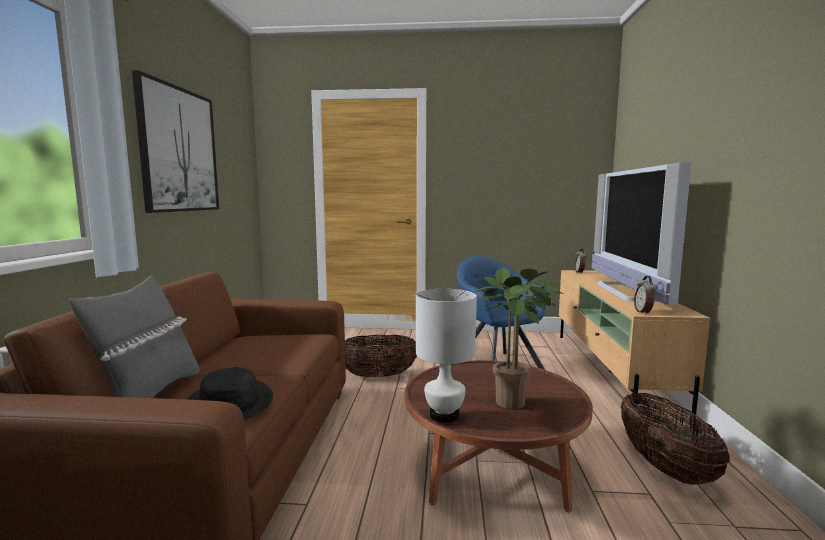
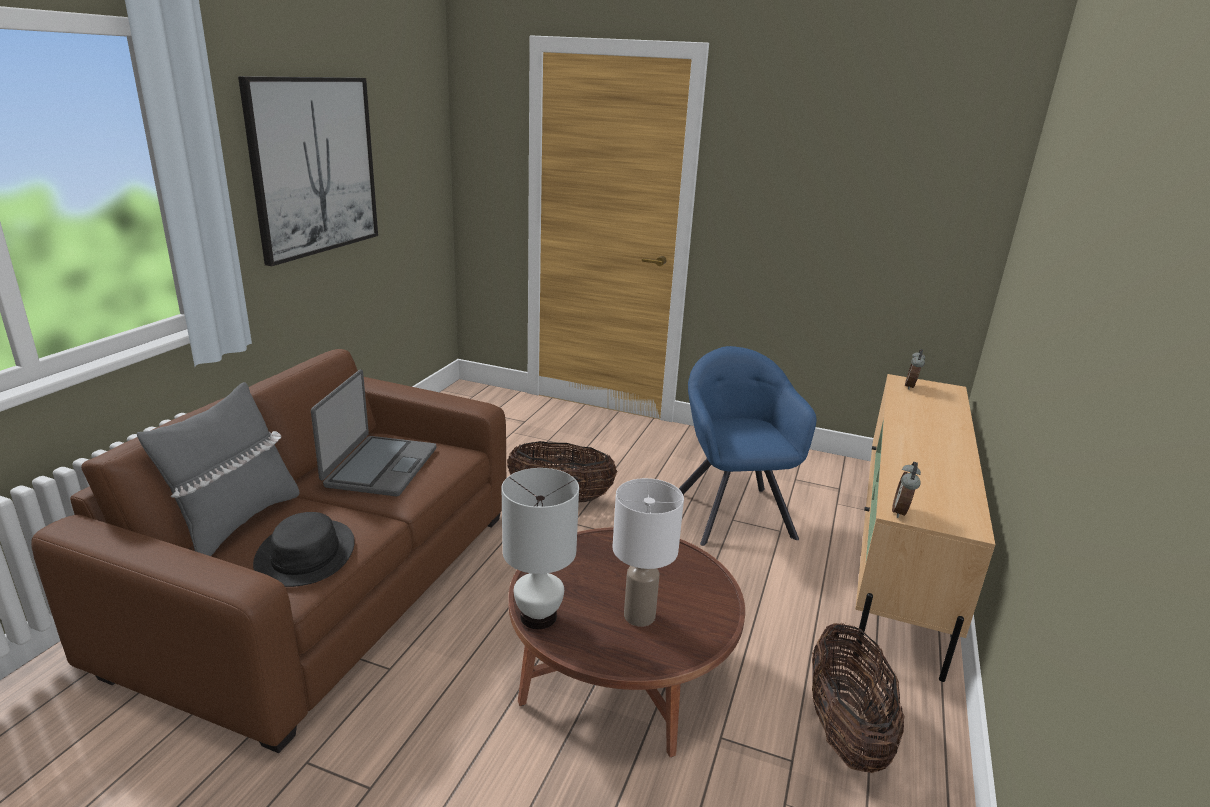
camera: 15 degrees right, 15 degrees up
(259, 349) = (380, 467): none -> laptop
(516, 403) = (640, 616): potted plant -> white table lamp
(627, 292) = (934, 454): television -> none

